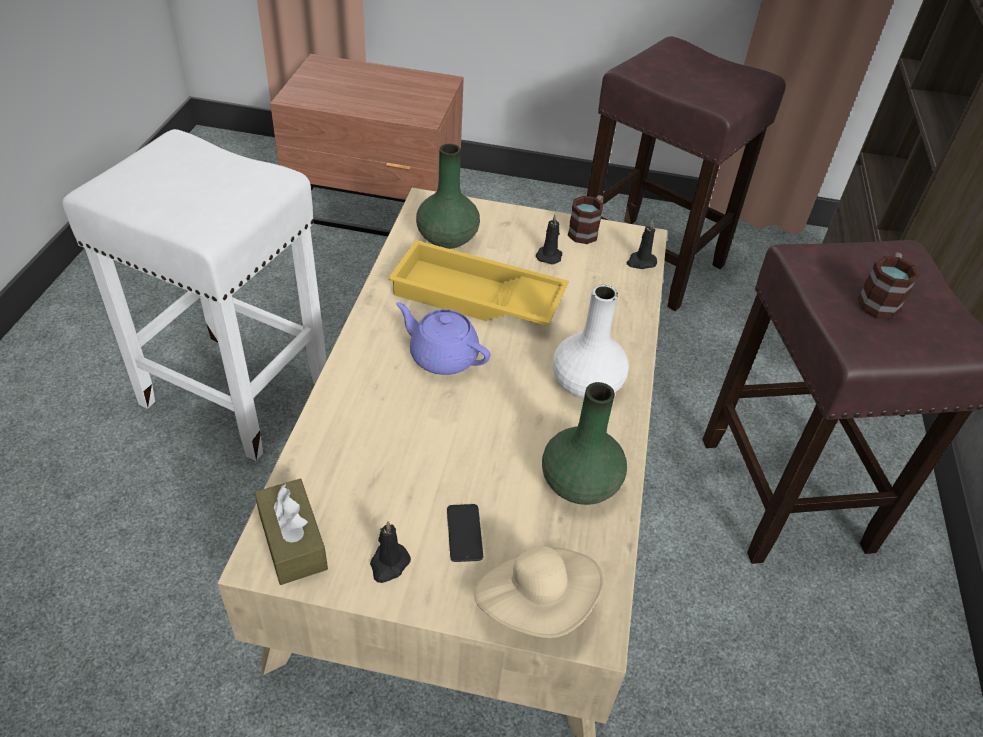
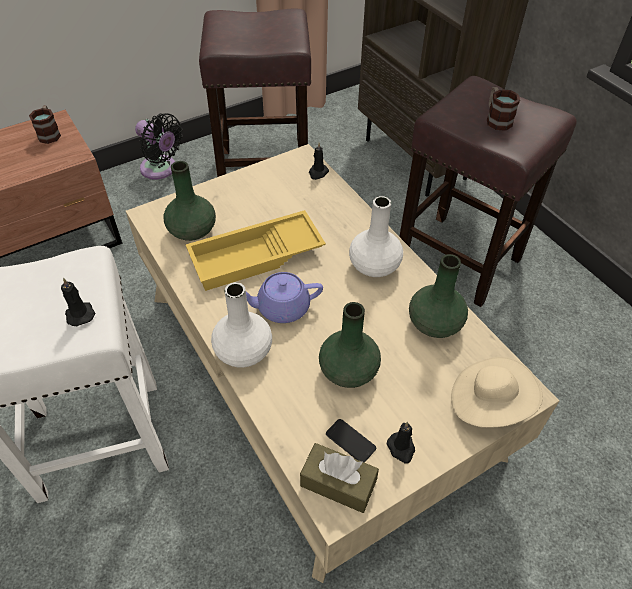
camera: 40 degrees left, 5 degrees up
(361, 367) = (244, 351): none -> white vase
(432, 455) = (348, 370): none -> green vase
(464, 533) = (415, 398): phone -> phone (350, 441)
(545, 201) = (161, 169): none -> black fan
(549, 255) = (265, 202): black candle -> black candle (80, 313)
(586, 231) = (267, 172): mug -> mug (50, 133)

